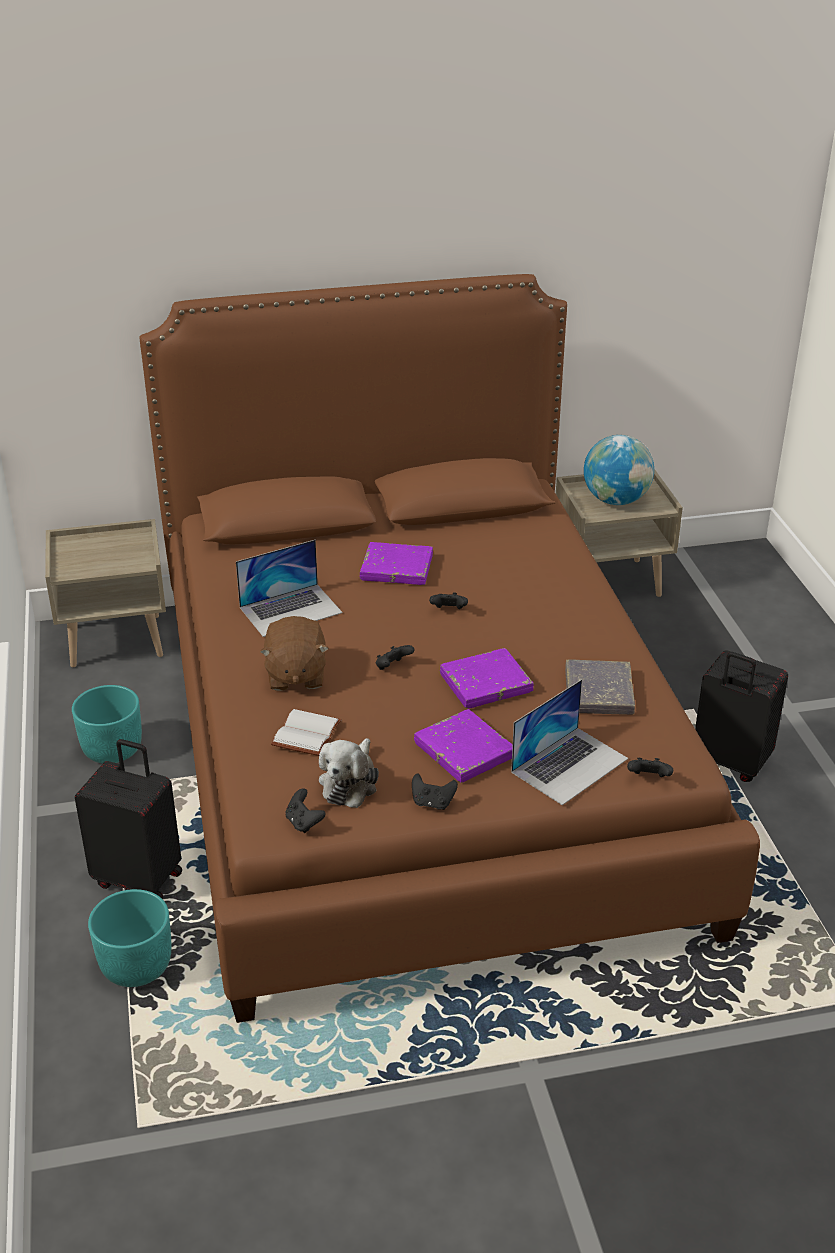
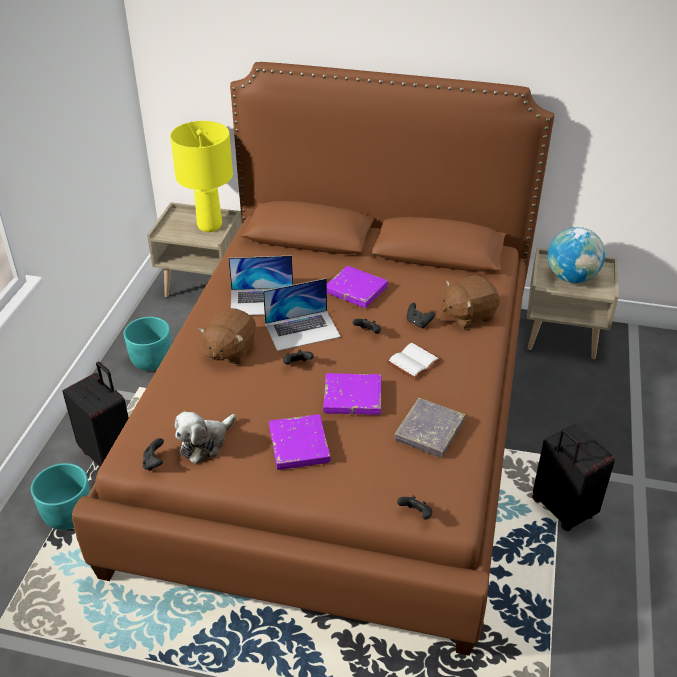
camera: 25 degrees right, 5 degrees up
(124, 547) = (210, 226): none -> yellow table lamp
(308, 735) = (203, 398): white book -> white book (414, 363)
(432, 803) = (248, 478): black game controller -> black game controller (418, 323)
(548, 562) = (468, 315): none -> brown plush toy
(569, 765) = (365, 482): laptop -> laptop (302, 330)

